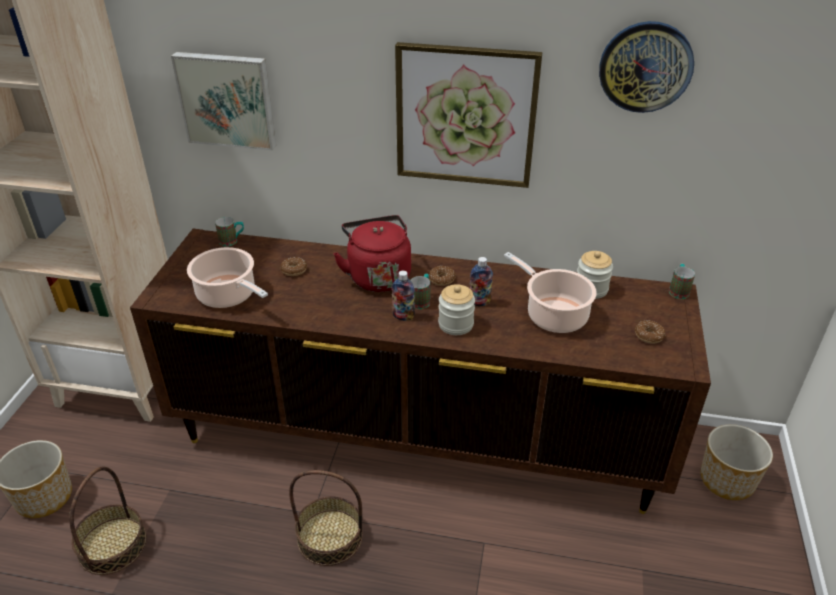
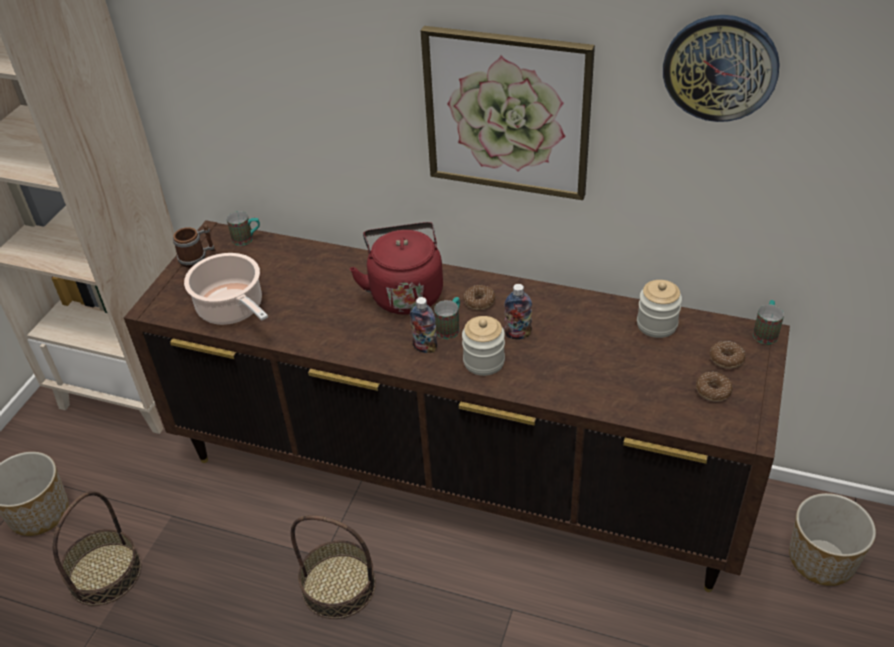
camera: 10 degrees right, 5 degrees up
(190, 257) = (198, 258): none -> mug
(227, 99) = (236, 80): picture -> none
(294, 270) = (310, 280): donut -> donut (726, 359)
(553, 315) = (603, 356): cooking pot -> none

